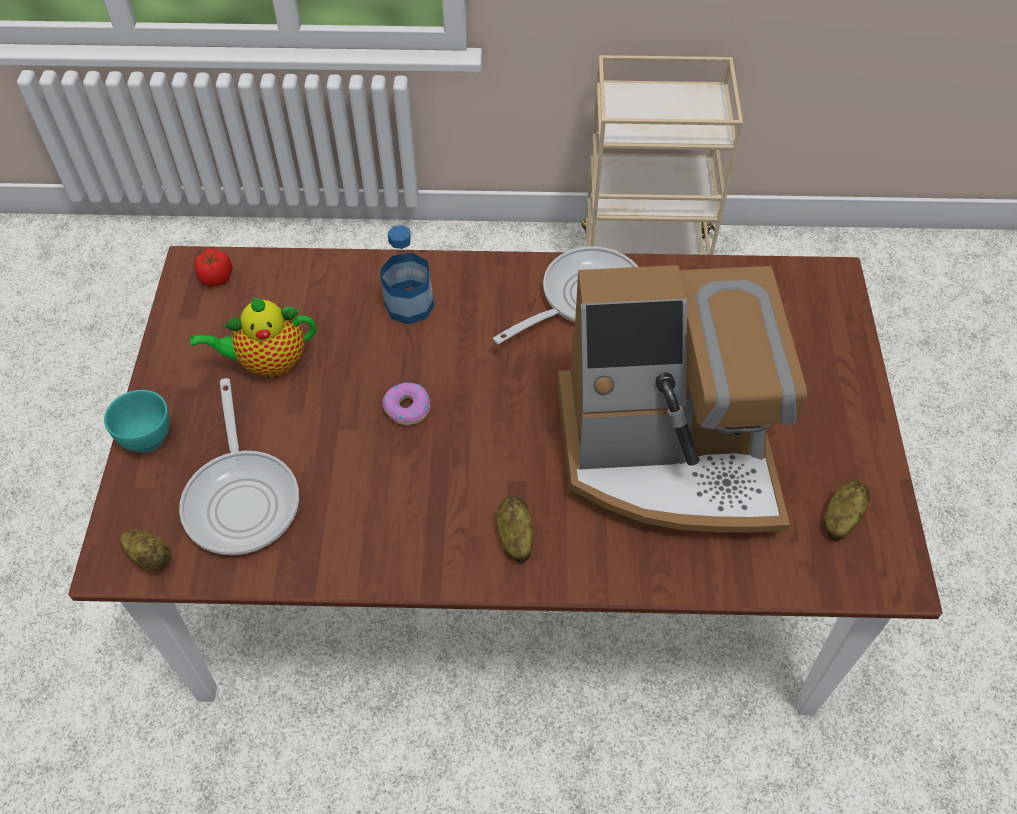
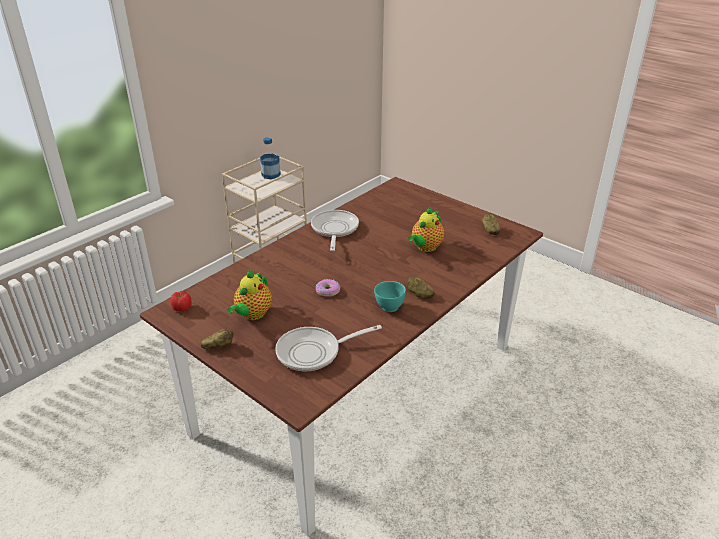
camera: 50 degrees left, 20 degrees down
(147, 438) = (244, 366): turquoise bowl -> turquoise bowl (389, 307)
(150, 556) = (310, 392): potato -> potato (218, 346)
(242, 498) = (314, 352): frying pan -> frying pan turned 135 degrees clockwise
(409, 305) = (277, 267): bottle -> bottle (271, 175)
(668, 455) = (425, 247): coffee machine -> teapot

